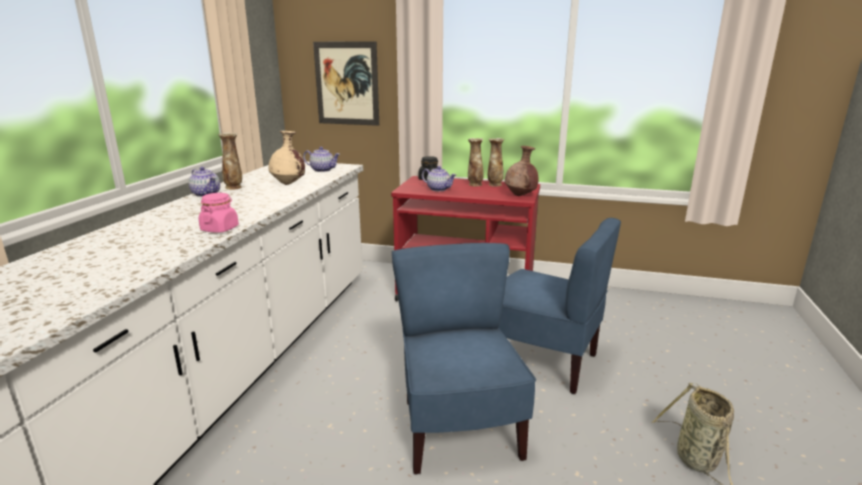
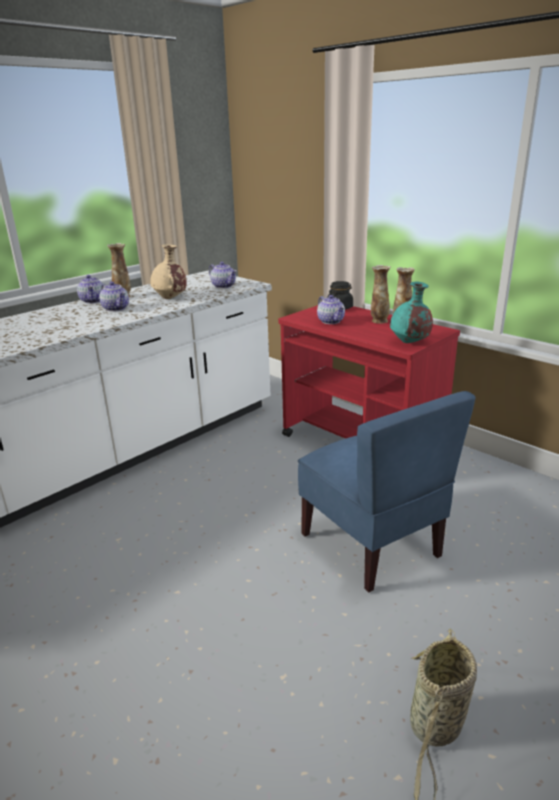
camera: 30 degrees right, 5 degrees up
(220, 229) = (47, 337): pink jar -> none
(247, 197) = (116, 308): none -> teapot
(347, 84) = (285, 191): picture -> none
(458, 429) = (216, 584): blue chair -> none
(520, 195) = (410, 343): brown vase -> turquoise vase

